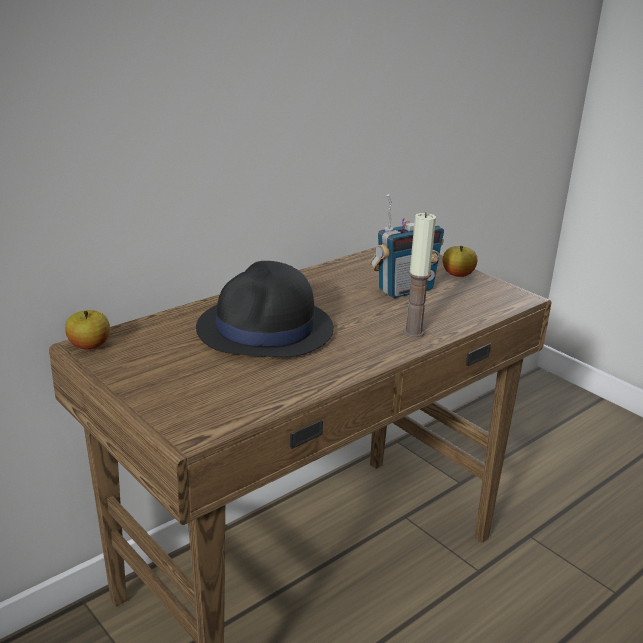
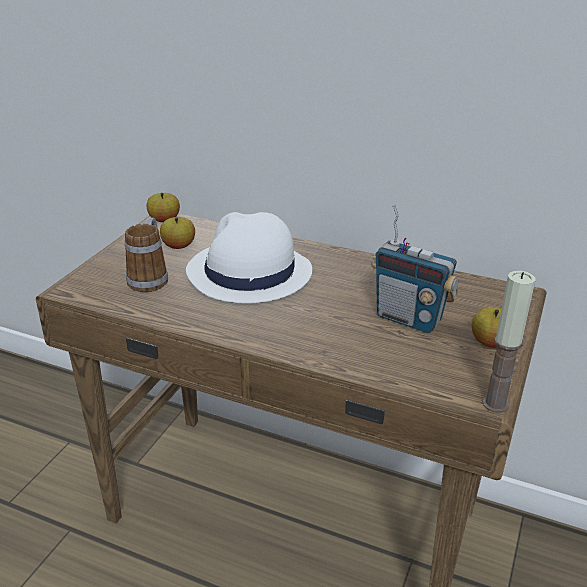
camera: 65 degrees right, 5 degrees up
(166, 351) = (178, 246): none -> apple
(218, 381) = (150, 277): none -> mug
(265, 330) = (248, 273): black hat -> white hat
(413, 332) = (316, 344): candle -> candle (495, 404)

